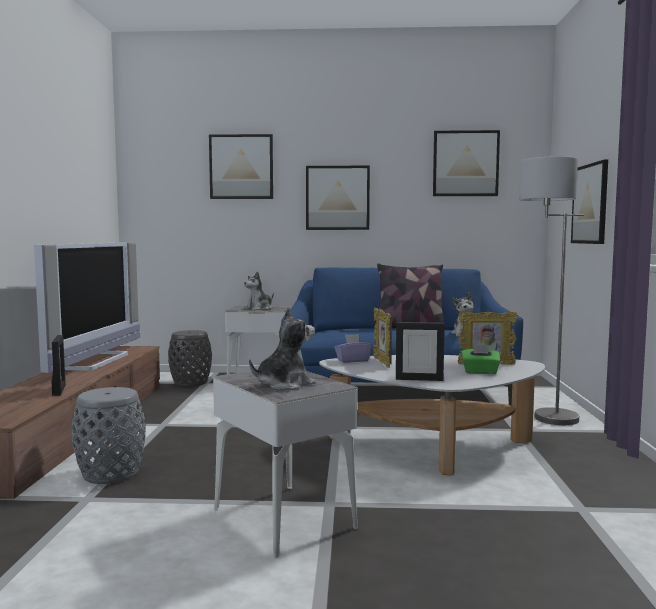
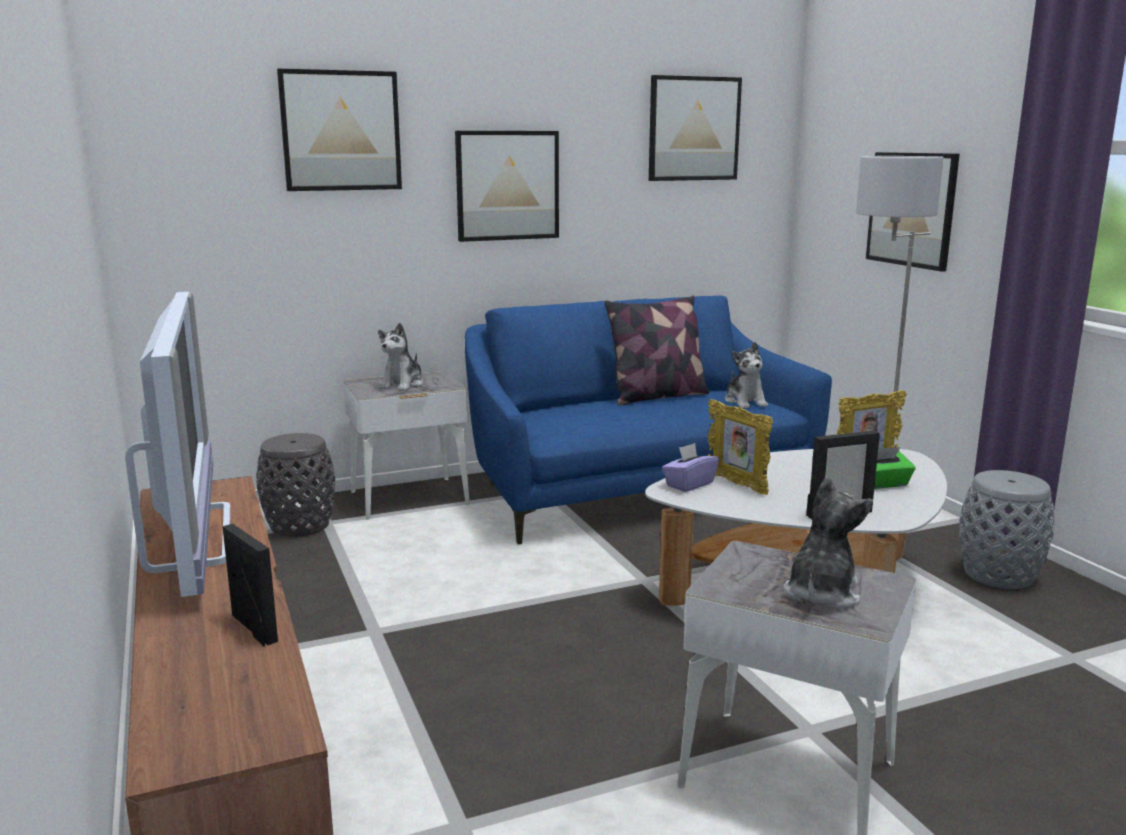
camera: 25 degrees left, 10 degrees up
(111, 474) = (429, 761): grey stool -> grey stool (999, 575)

